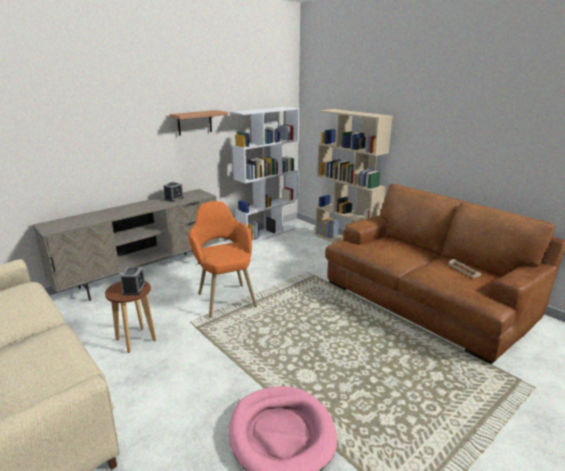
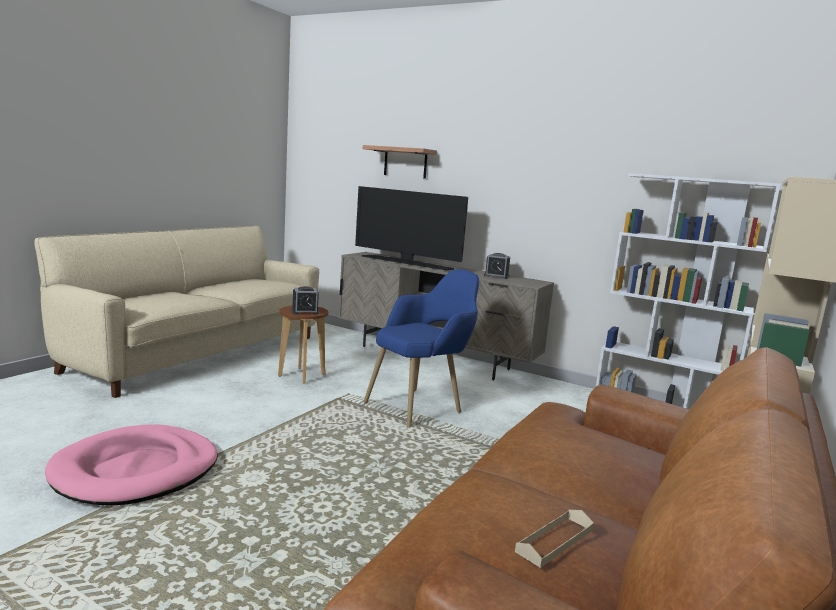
camera: 70 degrees right, 10 degrees down
(106, 216) = (407, 263): none -> television
(194, 122) = (571, 183): shelf -> shelf (405, 162)
(224, 296) = (421, 405): orange armchair -> blue armchair

